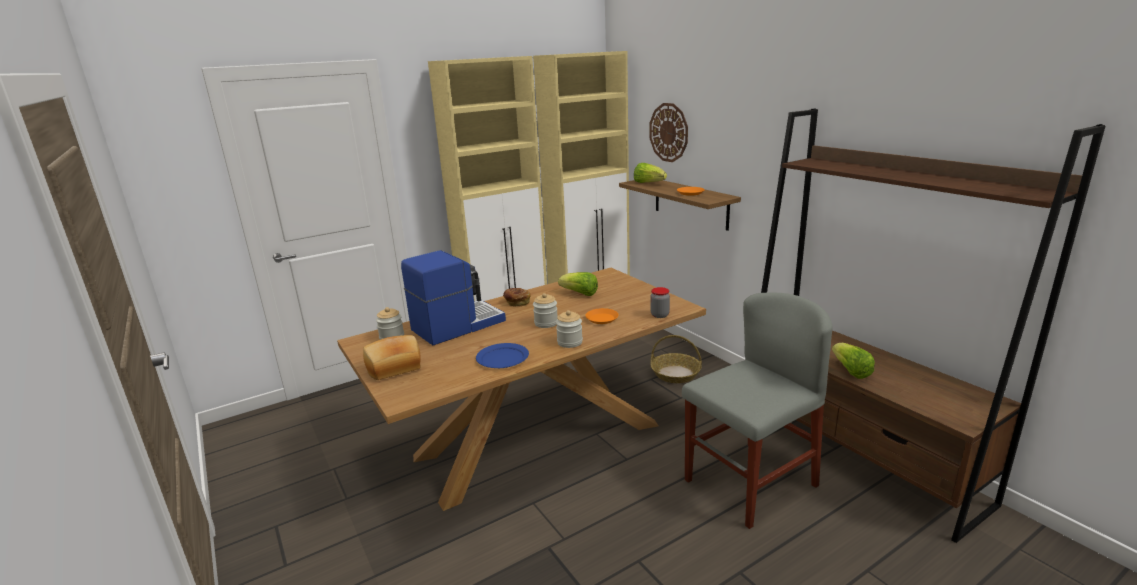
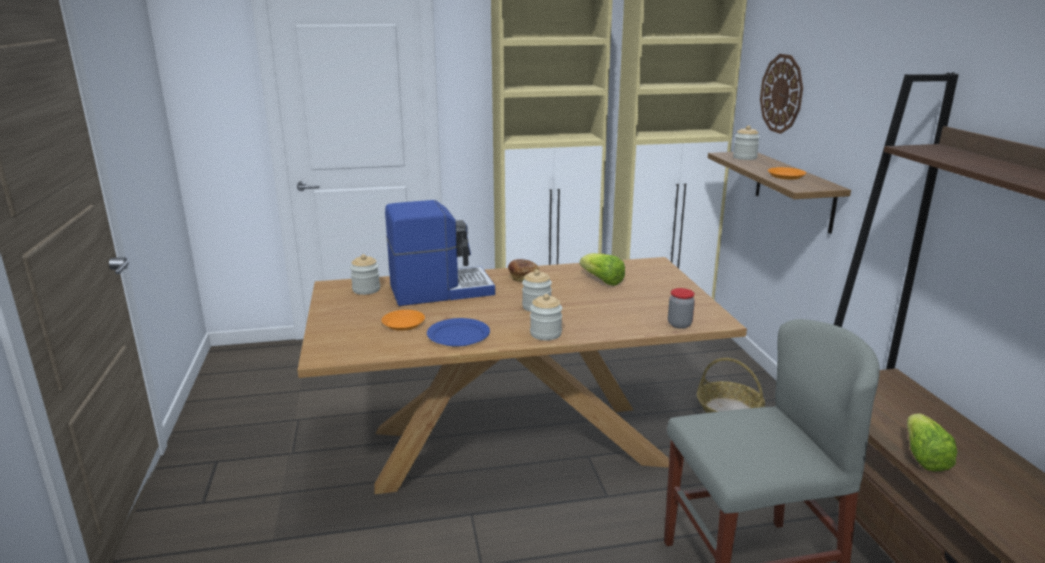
camera: 20 degrees right, 0 degrees up
(394, 368) = (343, 321): bread -> none
(601, 319) = (604, 314): orange plate -> orange plate (403, 323)
(648, 183) = (744, 157): lettuce -> jar

